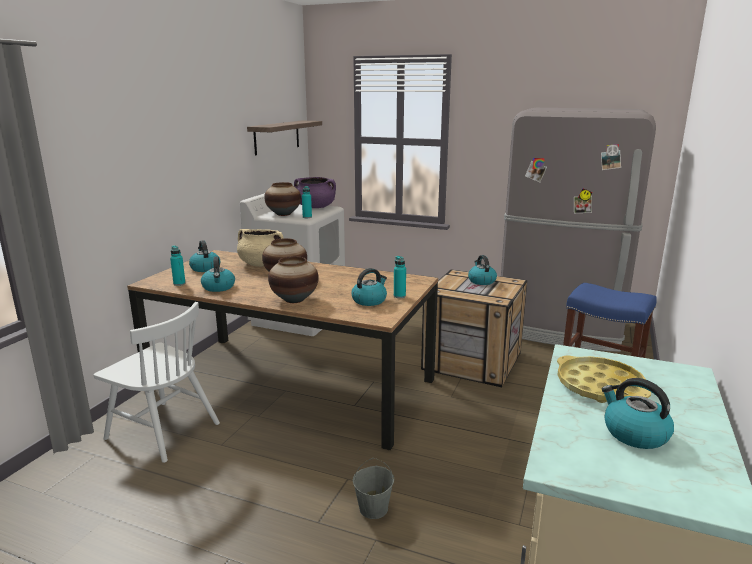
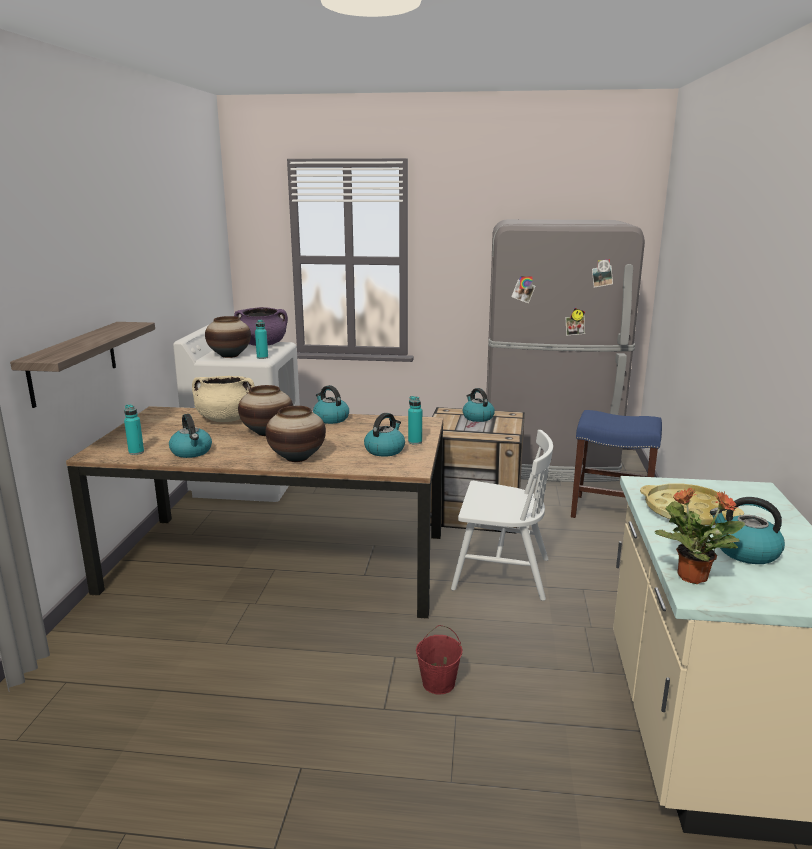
camera: 15 degrees left, 0 degrees up
(162, 431) = (141, 639): white chair -> white chair (500, 573)
(205, 268) = (155, 430): kettle -> kettle (330, 419)
(277, 137) = (201, 259): shelf -> shelf (73, 362)
(373, 508) = (438, 683): grey bucket -> red bucket
(559, 449) = (691, 576): none -> potted plant

